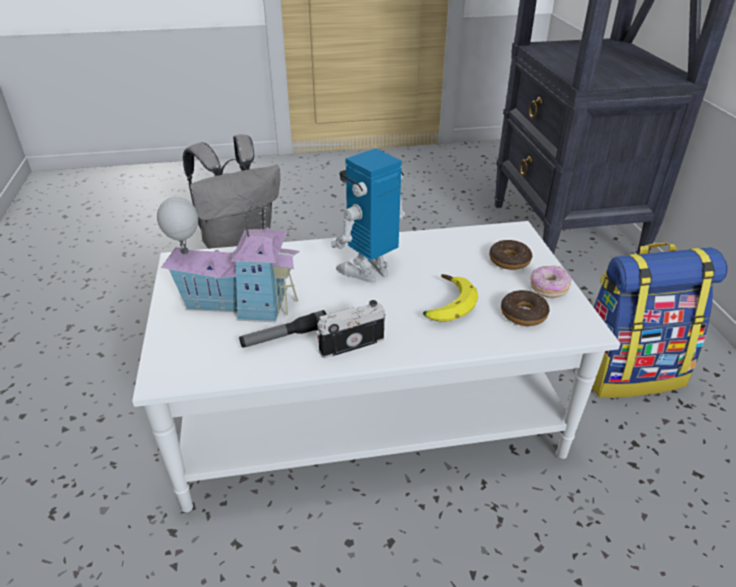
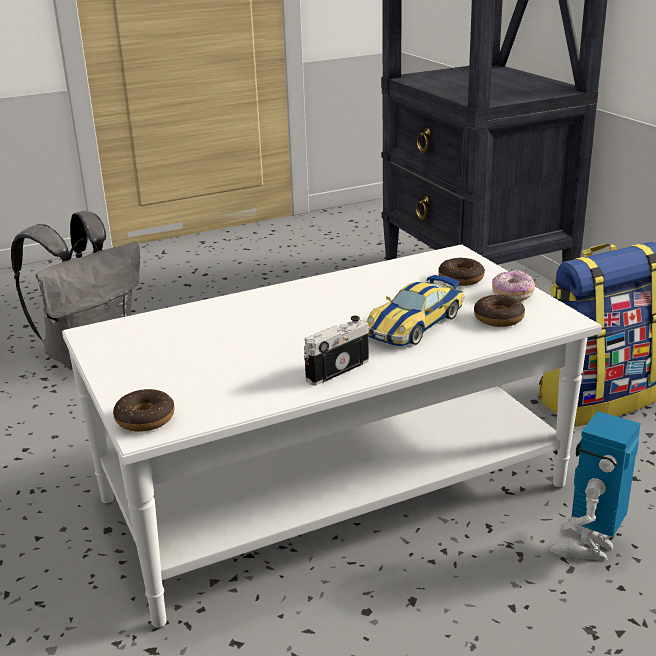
camera: 15 degrees left, 10 degrees down
(170, 363) = (145, 418): none -> donut
(239, 303) = (190, 357): toy house -> none
(284, 337) = (260, 376): flashlight -> none
(368, 271) = (317, 309): toy robot -> toy robot (588, 546)
(445, 304) = (415, 323): banana -> toy car

